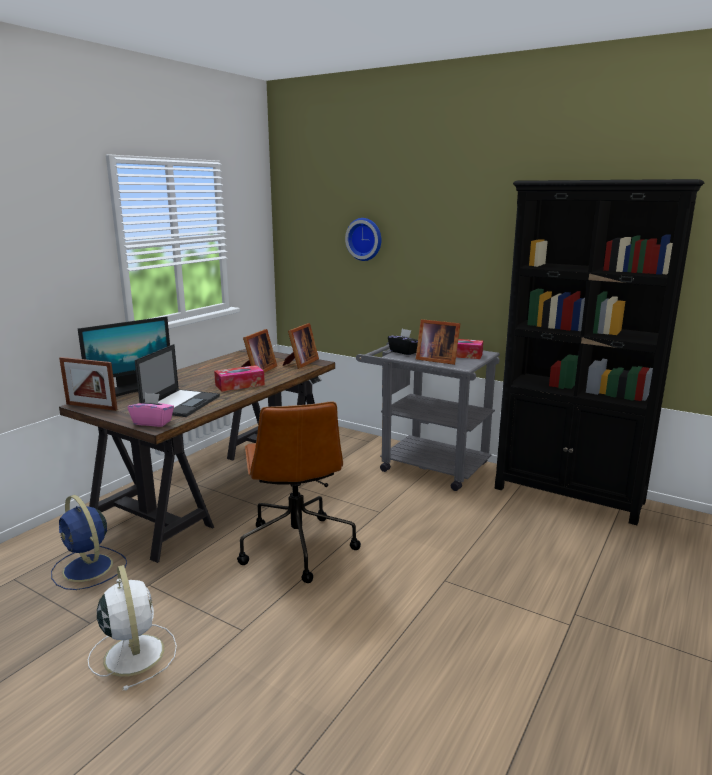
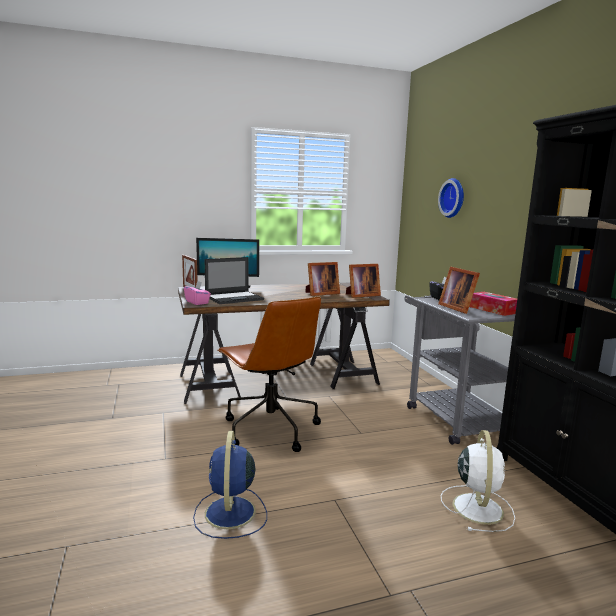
camera: 40 degrees right, 5 degrees down
(89, 569) = (152, 393): blue fan -> blue fan (230, 514)
(133, 653) = (104, 441): white fan -> white fan (477, 507)
(240, 385) = (290, 297): tissue box -> none
(296, 546) = (269, 429): brown office chair -> brown office chair turned 60 degrees counterclockwise

